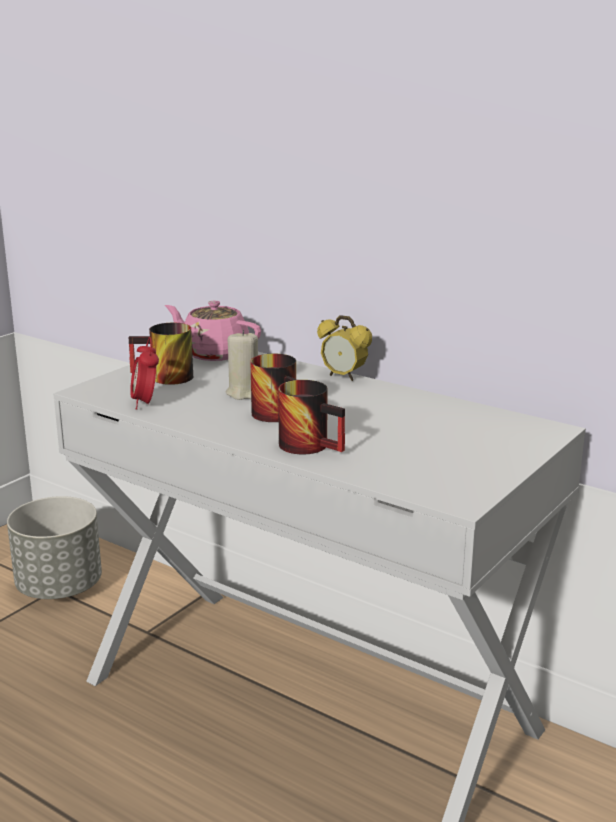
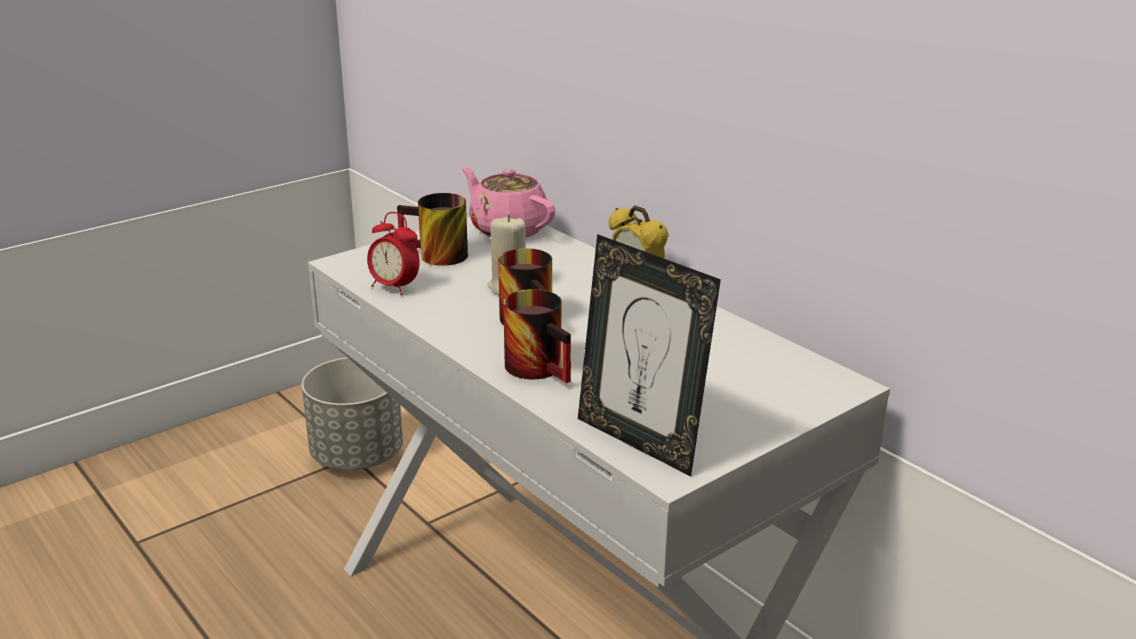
camera: 15 degrees right, 5 degrees up
(145, 403) = (394, 287): alarm clock -> alarm clock turned 60 degrees counterclockwise
(425, 484) = (640, 441): none -> picture frame

